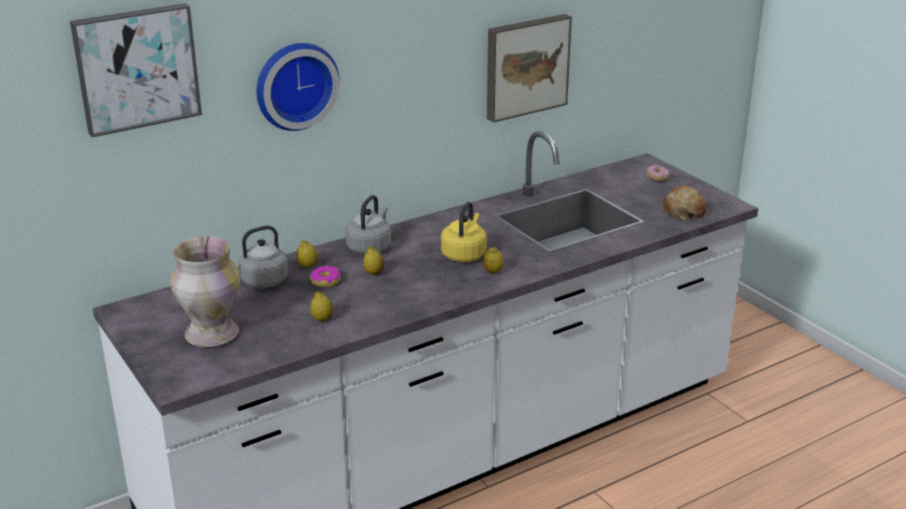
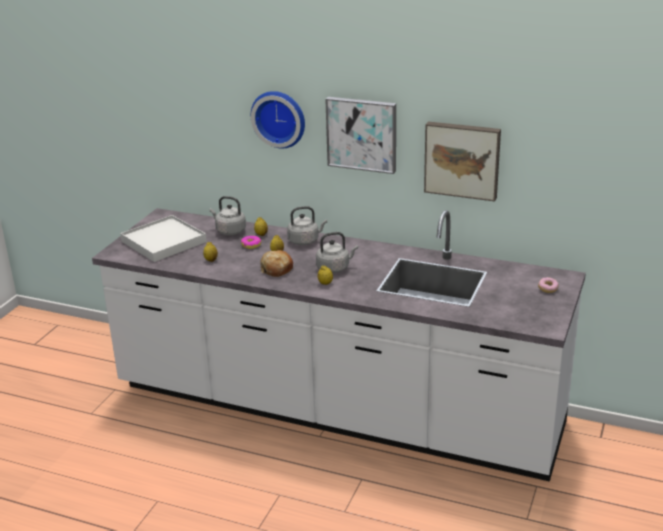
camera: 55 degrees right, 0 degrees up
(136, 68) = (186, 80): picture -> picture (362, 134)
(210, 335) = (163, 242): vase -> white tray
(464, 254) = (334, 268): yellow kettle -> grey kettle
(683, 211) = (508, 315): bread -> bread (276, 269)

